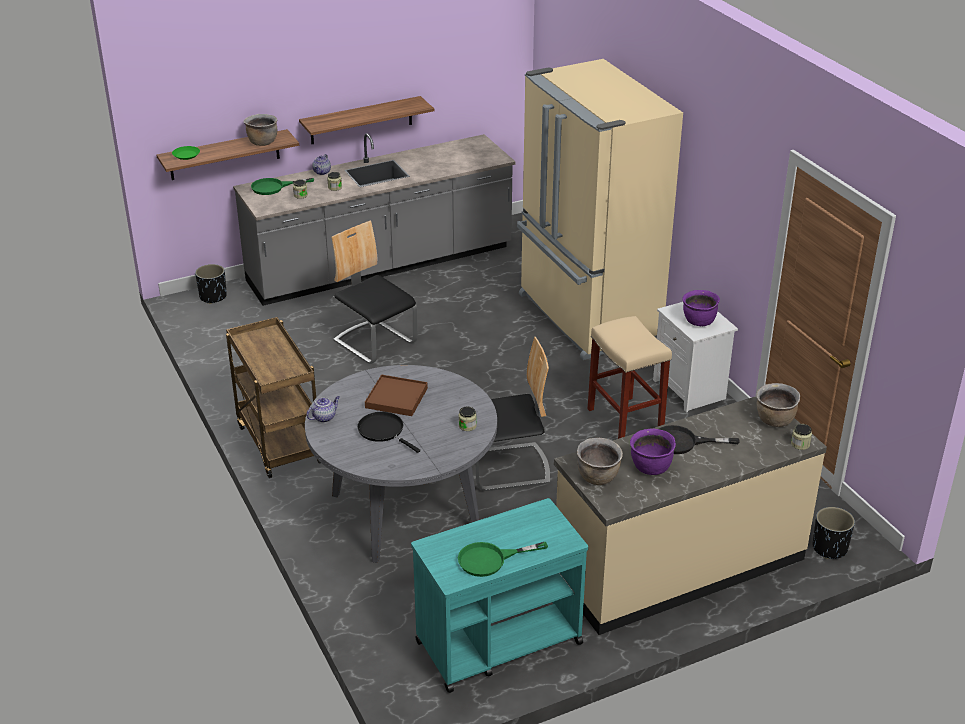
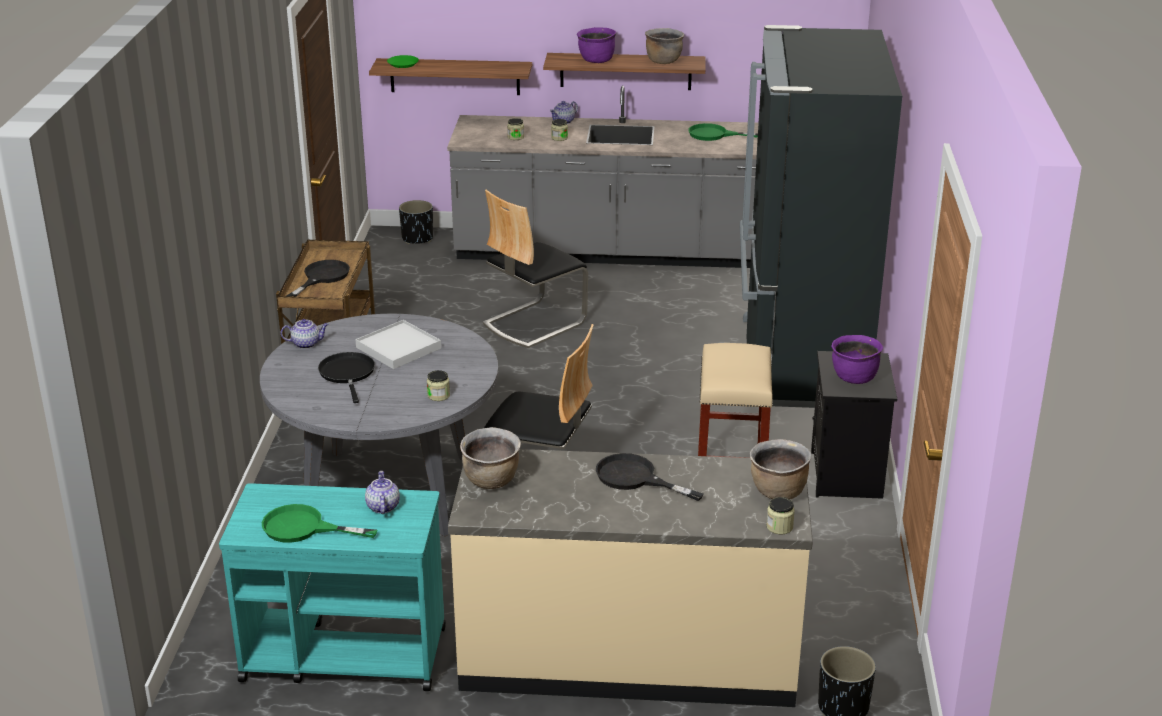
camera: 30 degrees right, 5 degrees down
(262, 142) = (491, 68): brown cooking pot -> brown cooking pot (663, 61)
(268, 358) = (322, 277): none -> black frying pan
(274, 187) = (498, 124): green frying pan -> green frying pan (715, 135)
(375, 342) = (533, 323): chair -> chair turned 120 degrees counterclockwise
(396, 398) = (398, 348): brown tray -> white tray
(525, 523) = (382, 506): none -> teapot
(586, 317) = (799, 363): beige fridge -> black fridge
(650, 468) = (563, 491): purple cooking pot -> purple cooking pot (596, 60)
(691, 390) = (847, 475): white nightstand -> black nightstand

